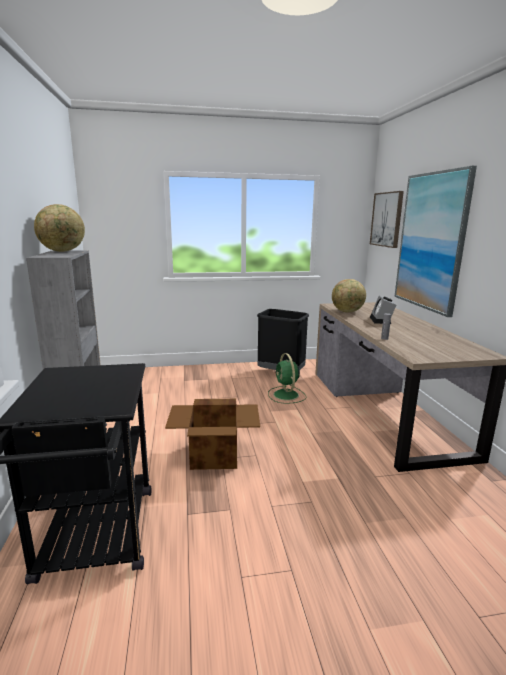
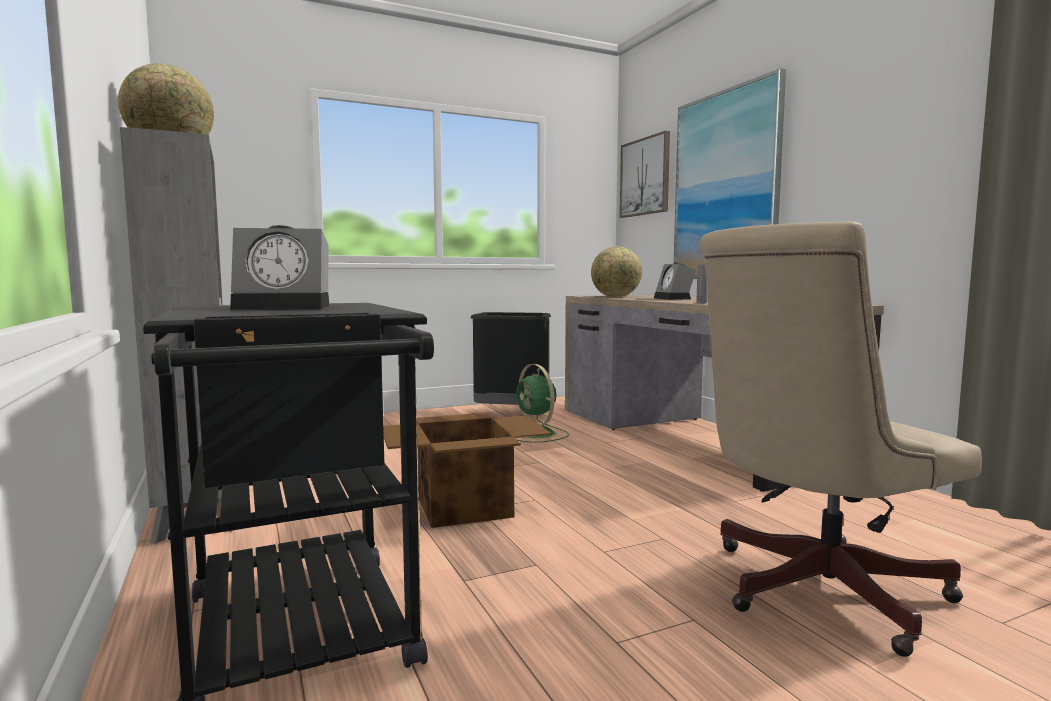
camera: 15 degrees left, 10 degrees down
(87, 382) = (286, 307): none -> alarm clock
(374, 563) = (812, 590): none -> beige office chair

